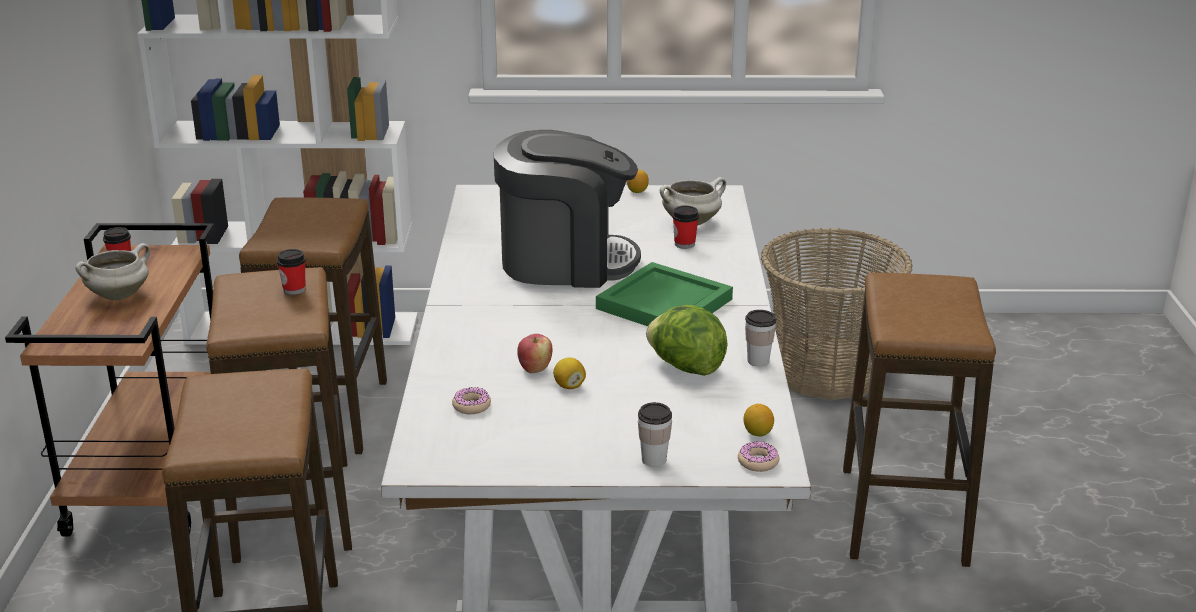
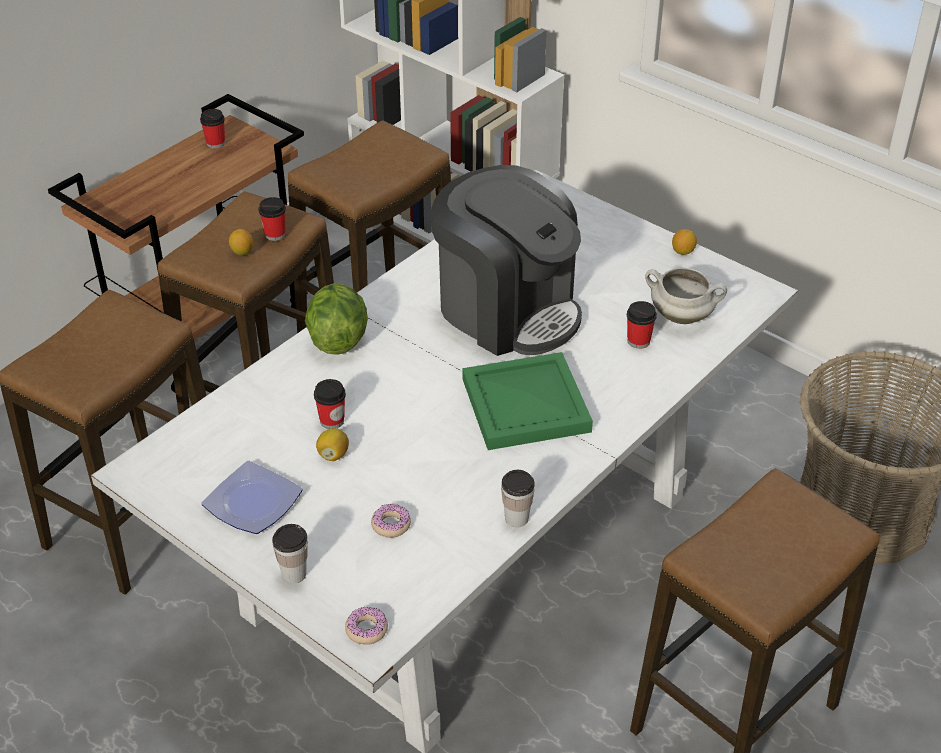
camera: 40 degrees right, 15 degrees up
(119, 295) = (180, 175): white cooking pot -> none
(471, 406) = (240, 433): donut -> donut (391, 525)
(535, 369) = (332, 420): apple -> cup
(554, 439) = (253, 504): none -> plate
(686, 367) = (447, 489): lettuce -> lettuce (337, 339)
(758, 433) = (408, 599): lemon -> lemon (242, 252)

